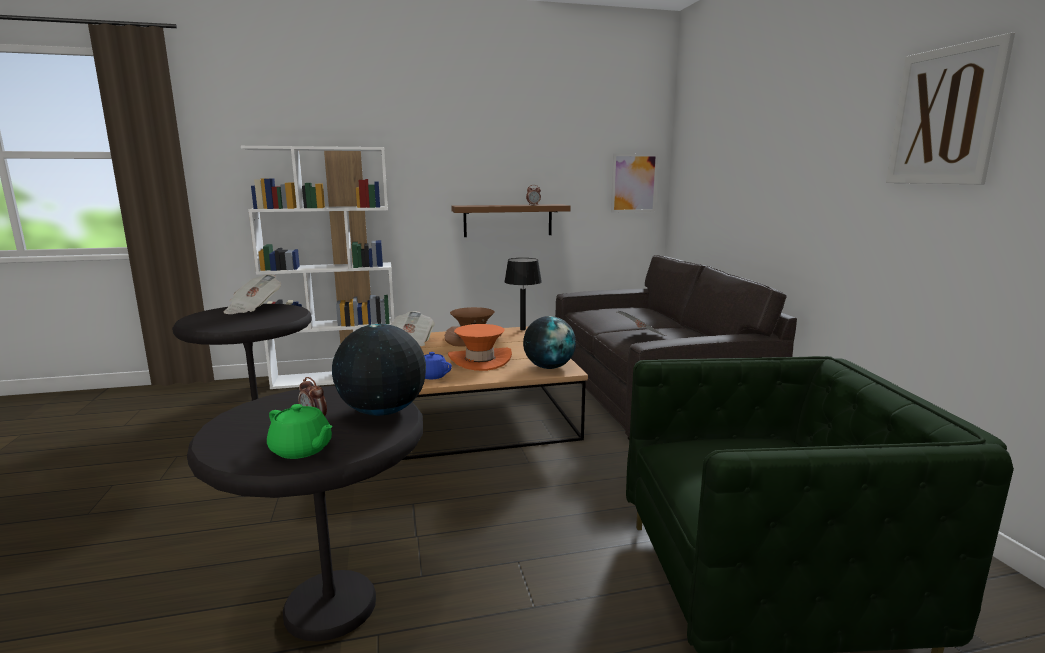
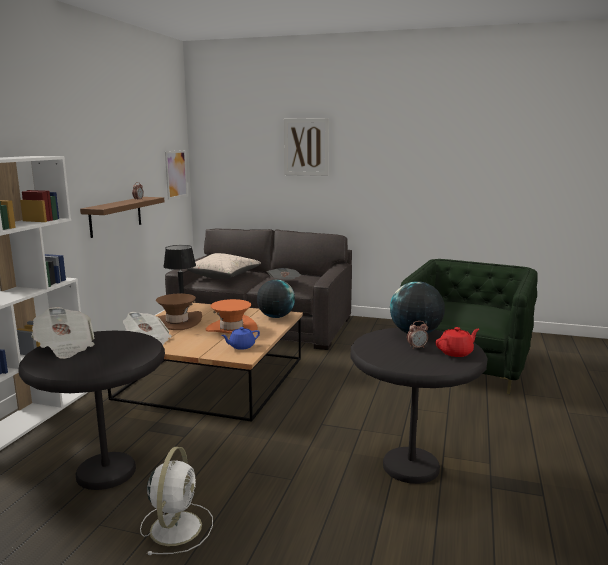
camera: 60 degrees left, 0 degrees up
(172, 488) = (176, 526): none -> white fan
(302, 450) = (456, 352): green teapot -> red teapot
(616, 313) = (224, 276): none -> beige pillow
(944, 116) = (424, 144): picture -> picture (306, 147)

